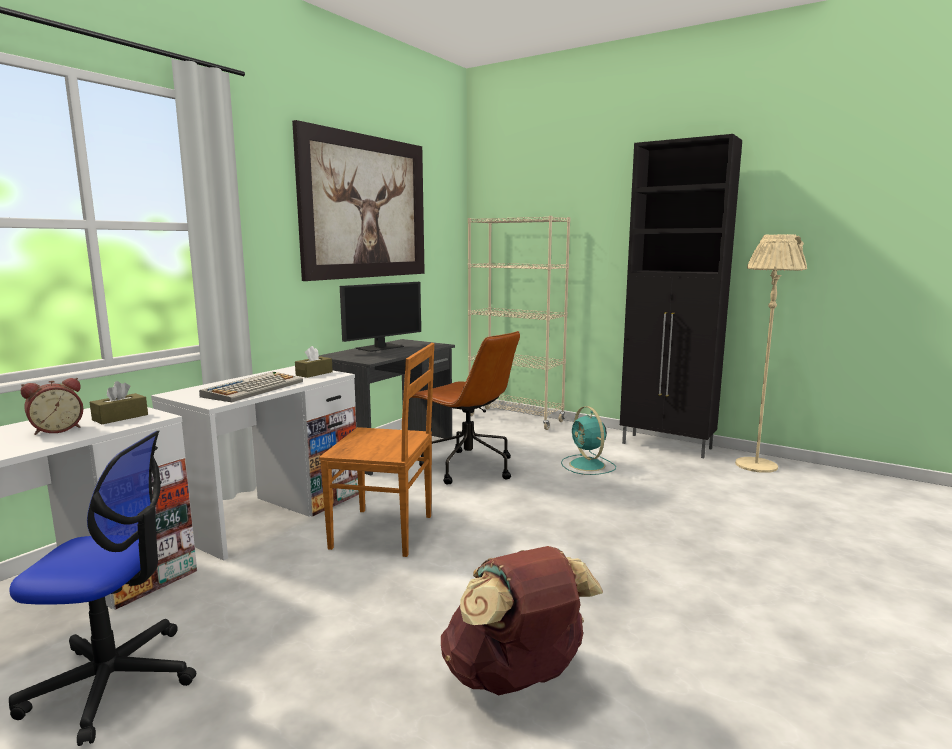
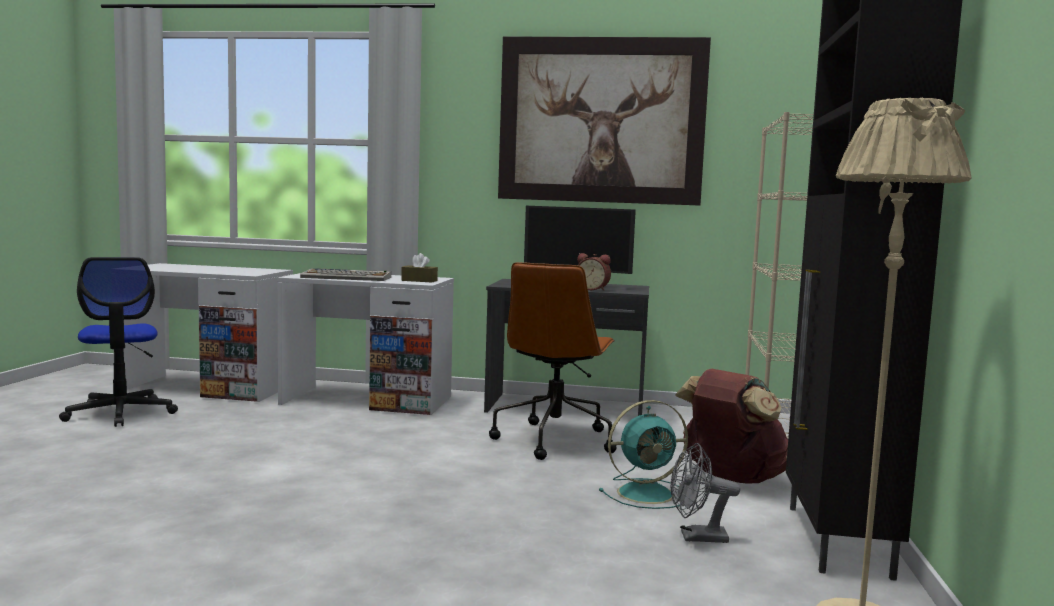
camera: 65 degrees right, 5 degrees down
(57, 430) = (213, 269): alarm clock -> alarm clock (593, 289)
(120, 417) = (246, 272): brown tissue box -> none
(385, 532) = (356, 434): brown chair -> none
(515, 678) = (111, 503): brown backpack -> brown backpack (731, 478)
(588, 465) = (648, 493): turquoise fan -> turquoise fan turned 150 degrees counterclockwise
(657, 470) = (696, 537): none -> grey fan

